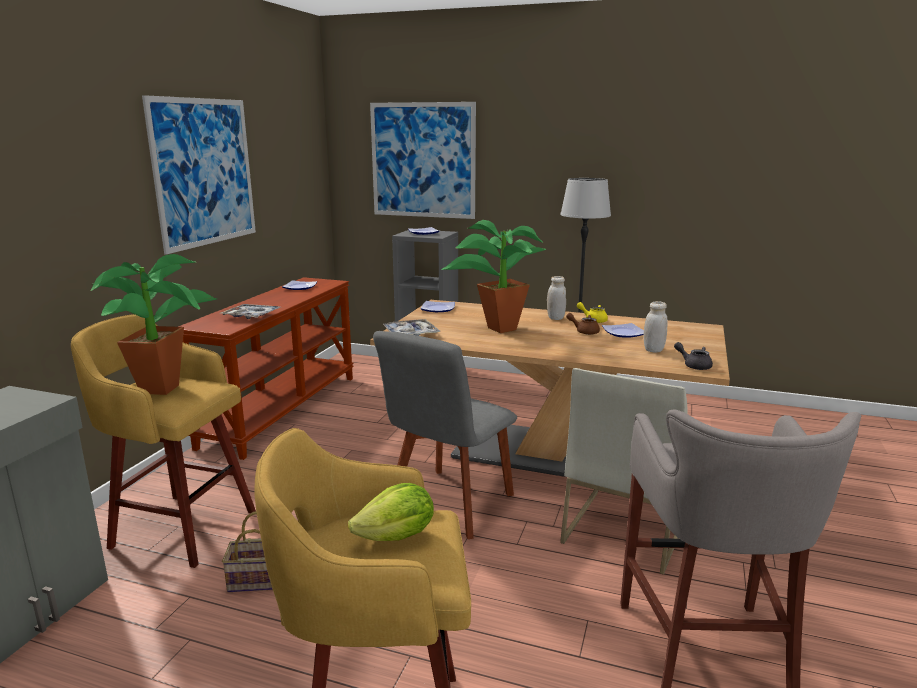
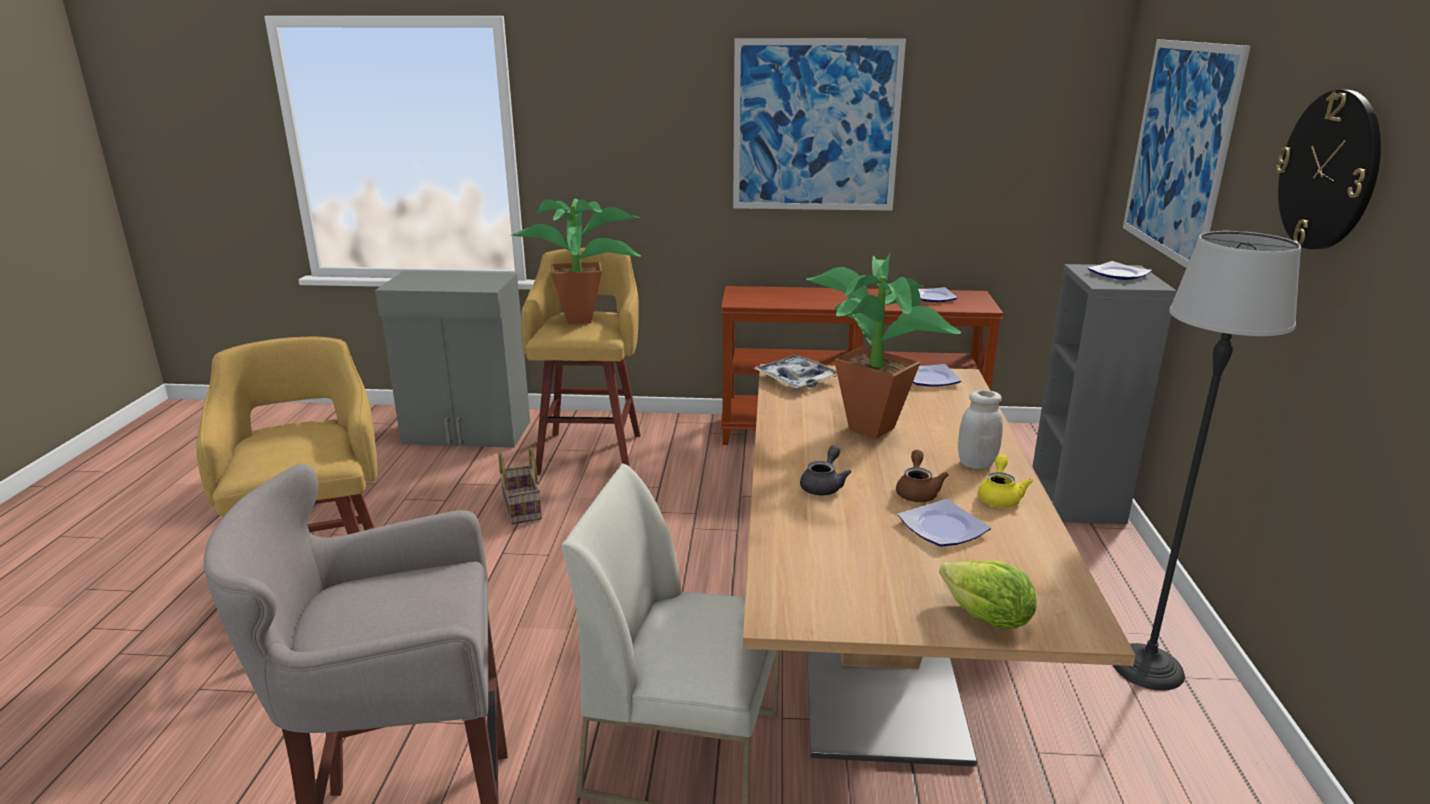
camera: 75 degrees right, 5 degrees up
(251, 316) = (790, 301): tray -> none
(397, 537) = (297, 447): lettuce -> lettuce (986, 618)
(448, 505) = (685, 586): grey chair -> none
(565, 150) = (1328, 171): none -> wall clock
(653, 350) = (862, 558): white jar -> none
(694, 365) = (797, 600): grey teapot -> grey teapot (824, 485)

